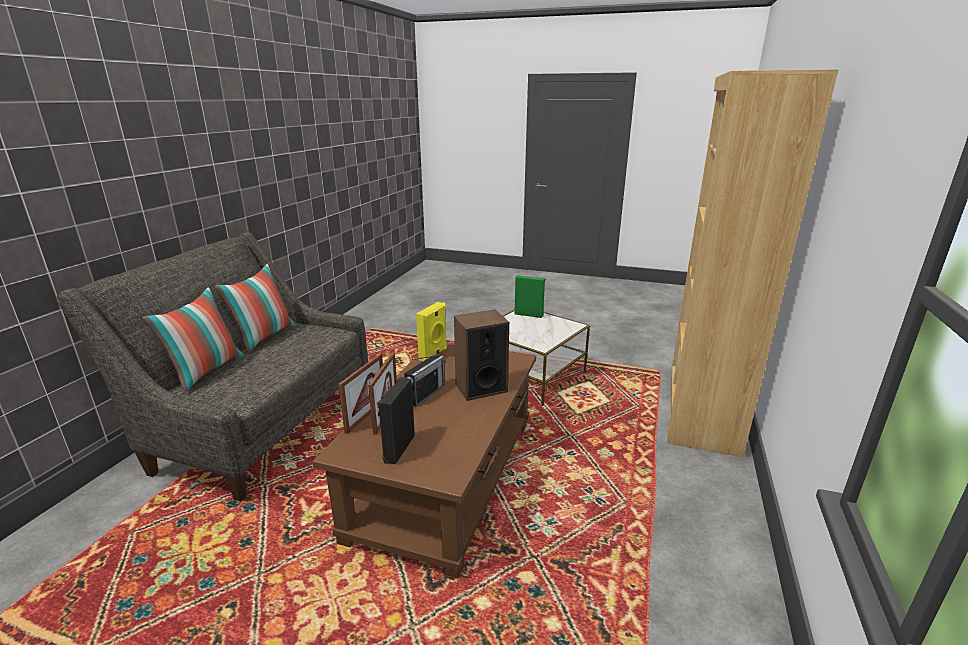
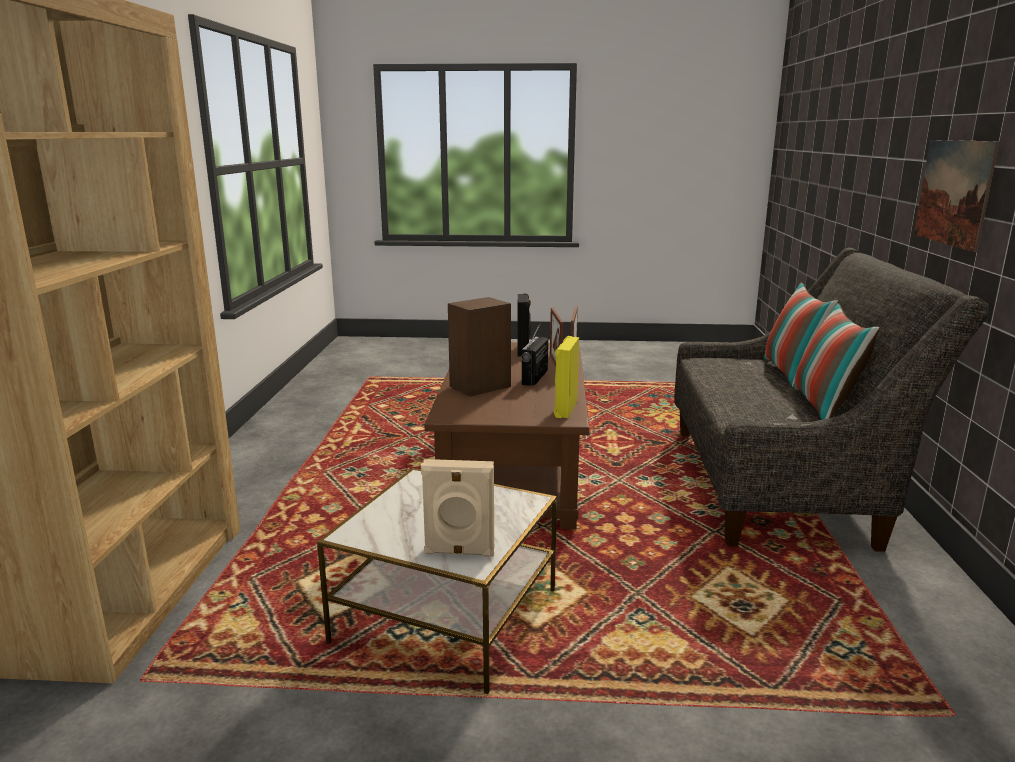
camera: 165 degrees right, 5 degrees down
(166, 192) = (954, 192): none -> picture
(529, 314) = (459, 552): green speaker -> beige speaker

